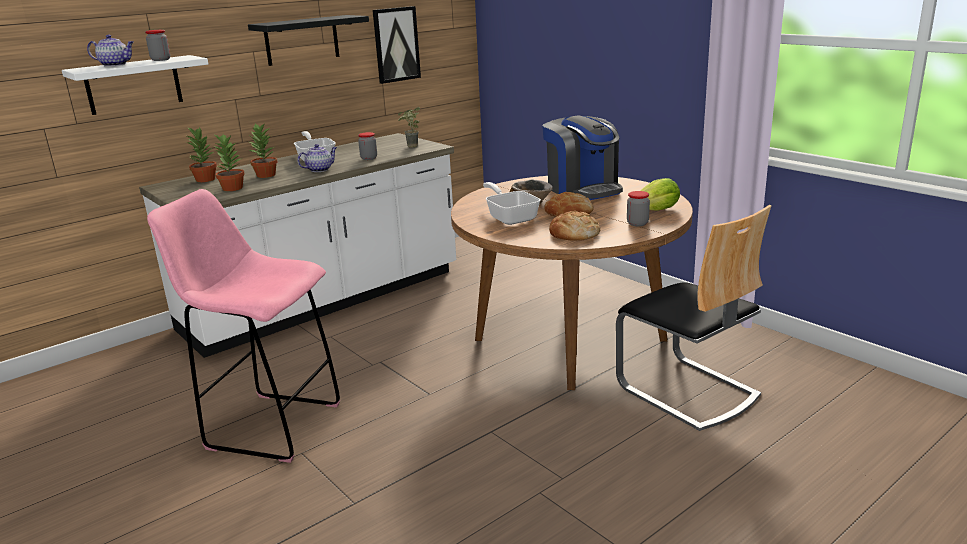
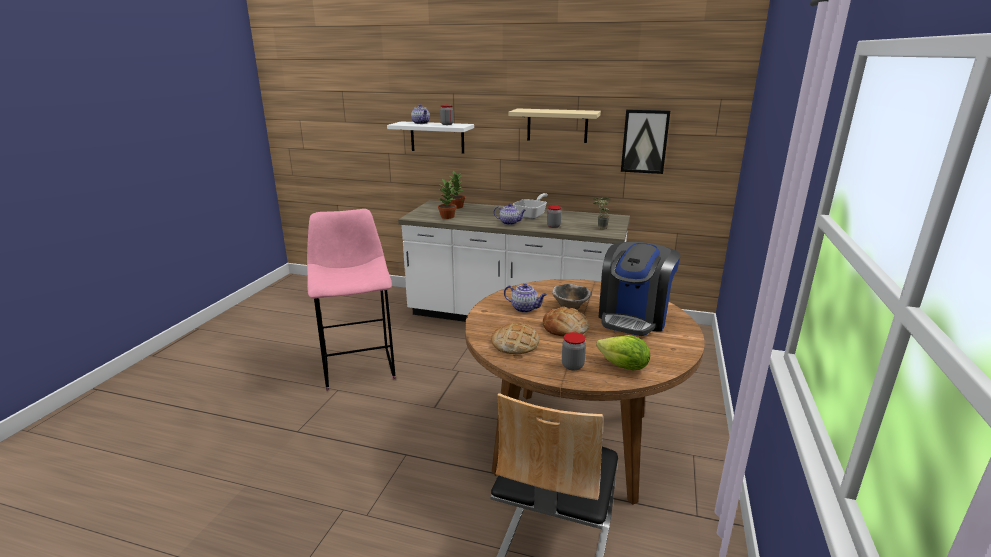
camera: 55 degrees right, 0 degrees up
(266, 175) = (481, 215): potted plant -> none
(302, 40) = (557, 125): black shelf -> beige shelf
(510, 217) = (525, 308): frying pan -> teapot

